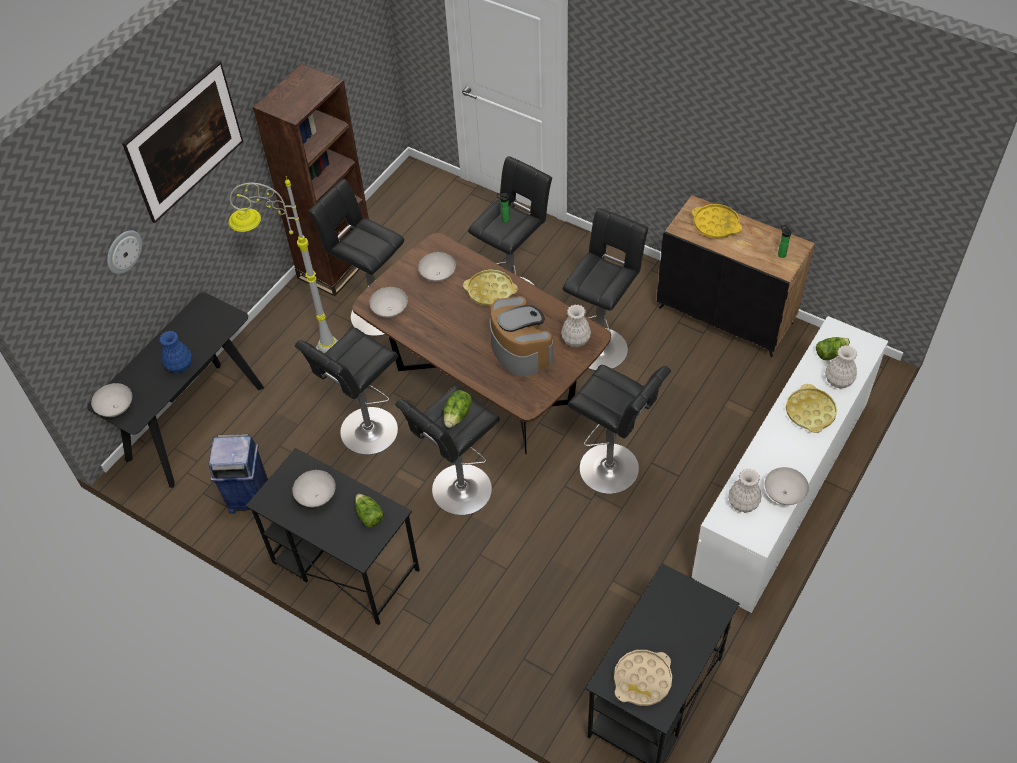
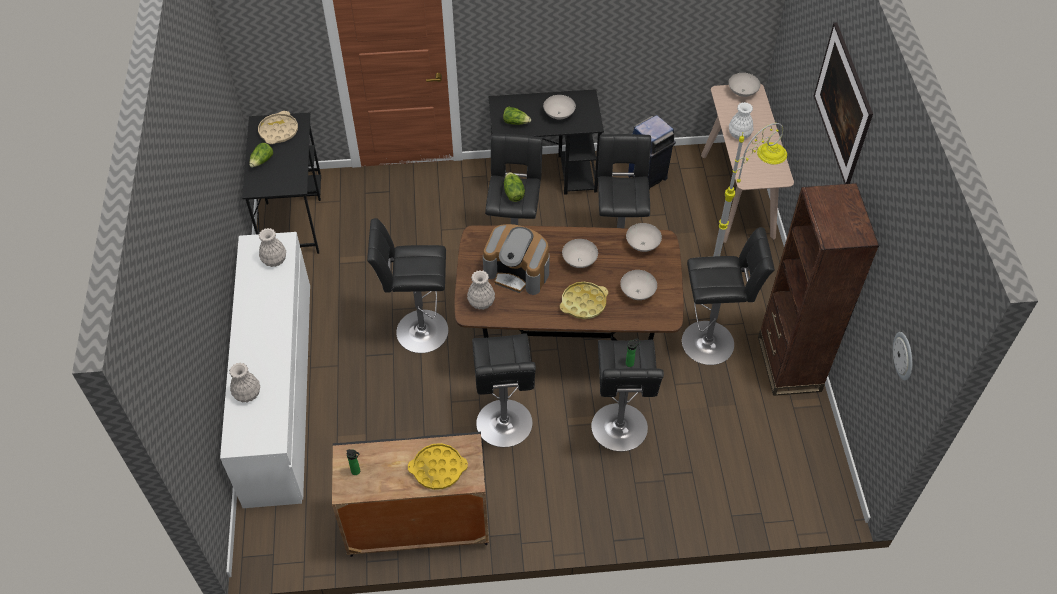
camera: 140 degrees right, 0 degrees up
(123, 251) = (807, 72): wall clock -> wall clock (904, 356)
(180, 365) = (739, 134): blue vase -> white vase
(195, 422) = (737, 195): black console table -> beige console table
(784, 493) = (247, 282): white bowl -> white bowl (579, 261)
(810, 412) = (258, 353): yellow tray -> none
(830, 353) = (266, 416): lettuce -> lettuce (262, 161)

